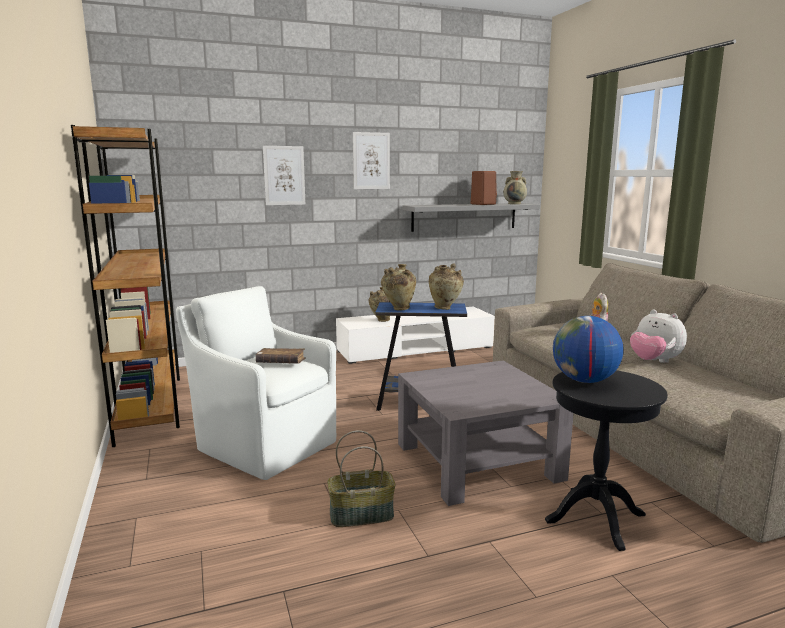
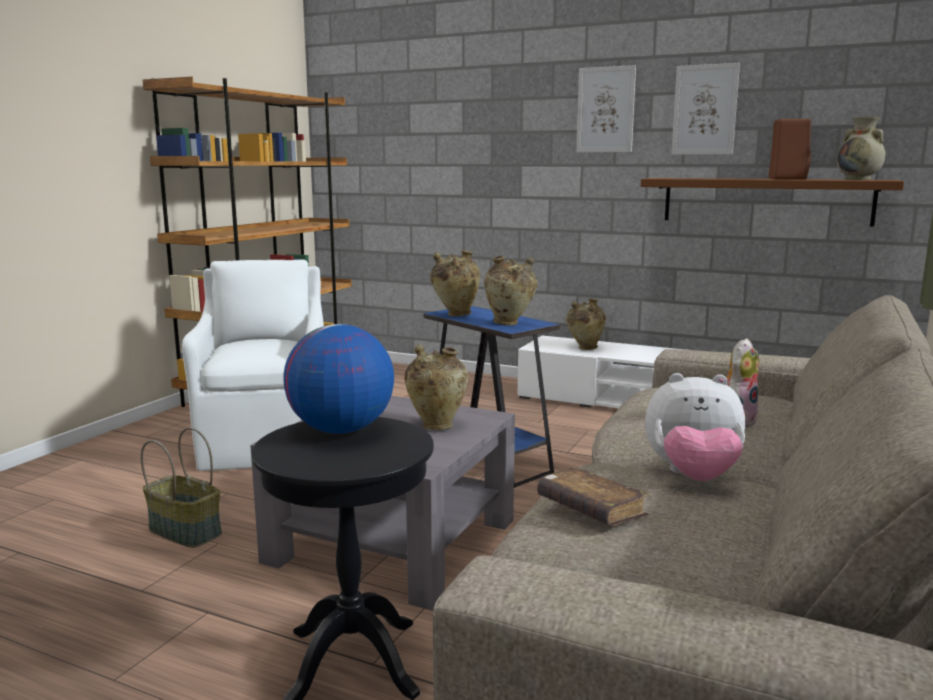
camera: 45 degrees right, 0 degrees up
(281, 362) = (264, 347): brown book -> brown book (591, 509)
(284, 175) = (486, 134): picture -> picture (704, 110)
(464, 217) = (766, 201): grey shelf -> brown shelf
(495, 377) = (436, 426): none -> beige vase
(654, 362) = (693, 477): plush toy -> plush toy turned 90 degrees counterclockwise

